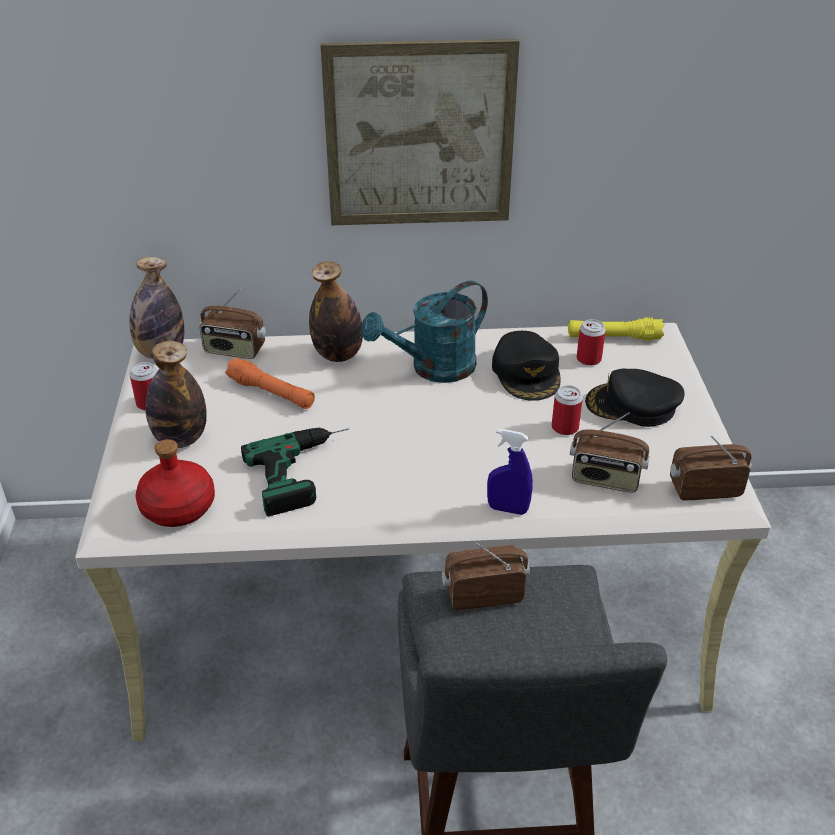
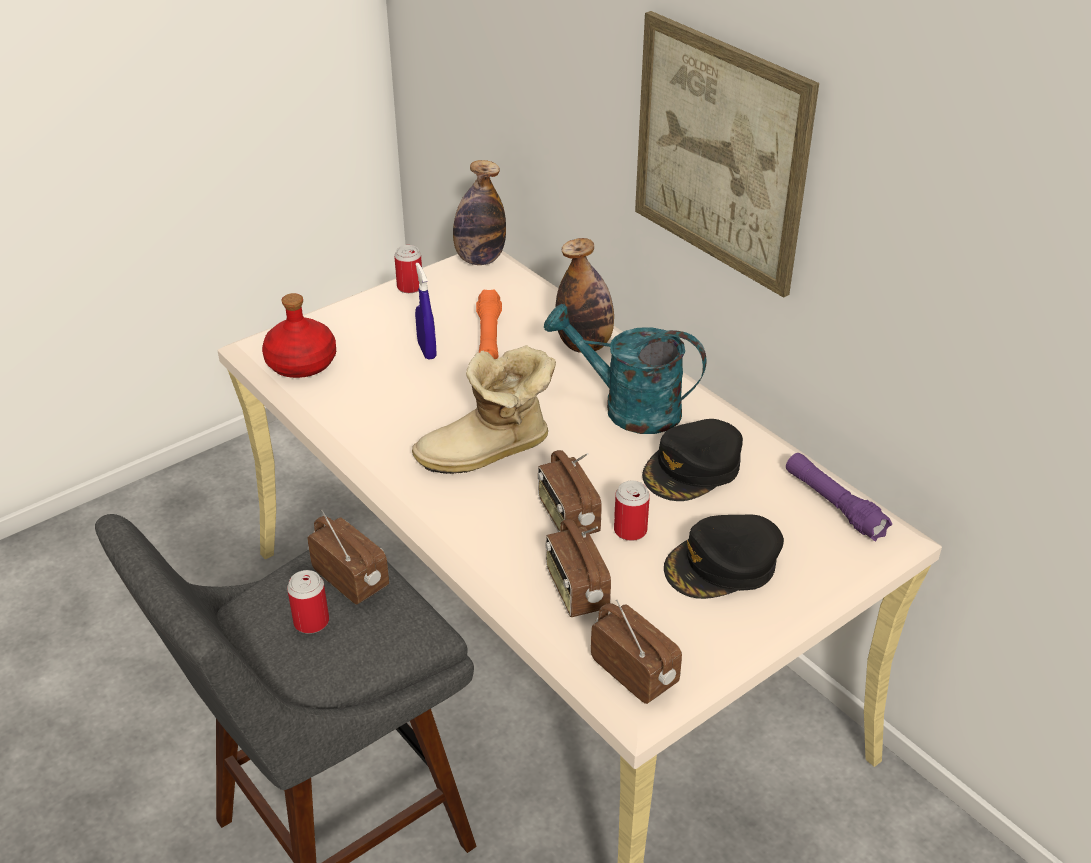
camera: 55 degrees right, 0 degrees up
(181, 439) = (382, 323): bottle -> none
(234, 350) = (525, 290): radio -> radio (567, 518)
(307, 471) = (405, 404): power drill -> none
(415, 455) = (488, 453): none -> boot
(507, 509) = (466, 542): blue spray bottle -> blue spray bottle (427, 350)
(588, 359) = (769, 502): can -> can (311, 622)
(614, 338) = (834, 505): yellow flashlight -> purple flashlight
(633, 405) = (723, 565): black cap -> black cap turned 90 degrees counterclockwise

